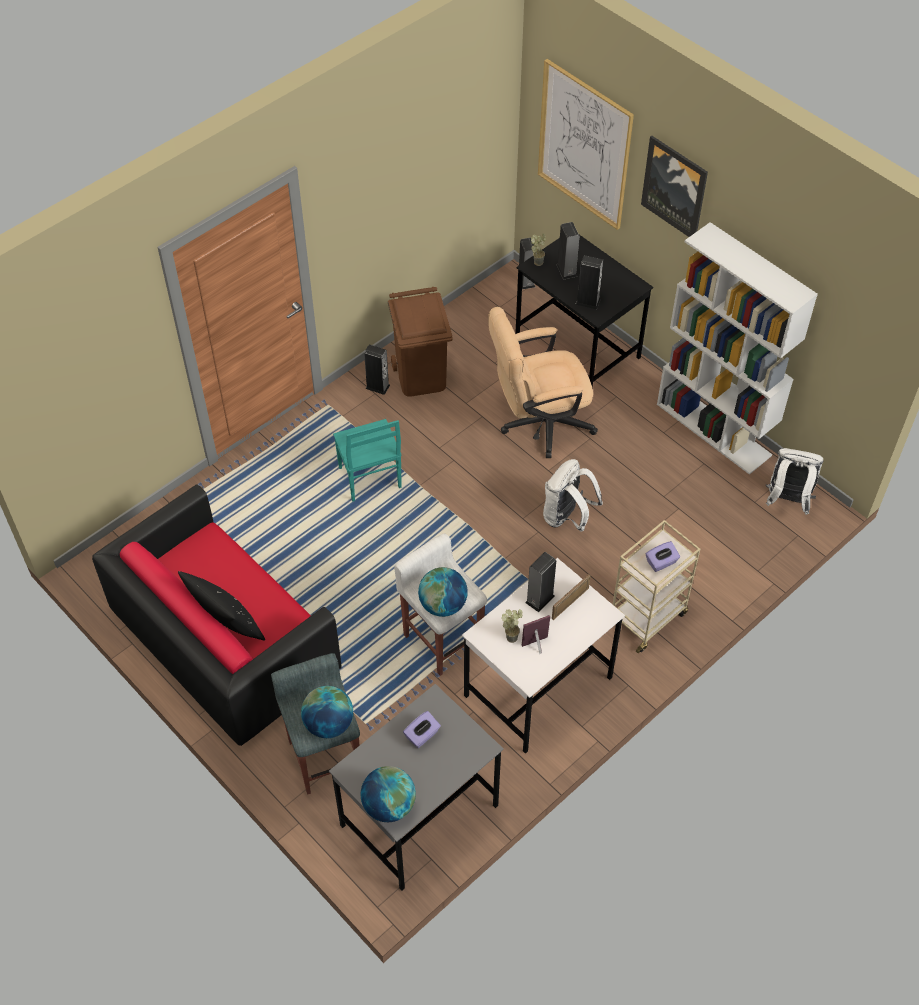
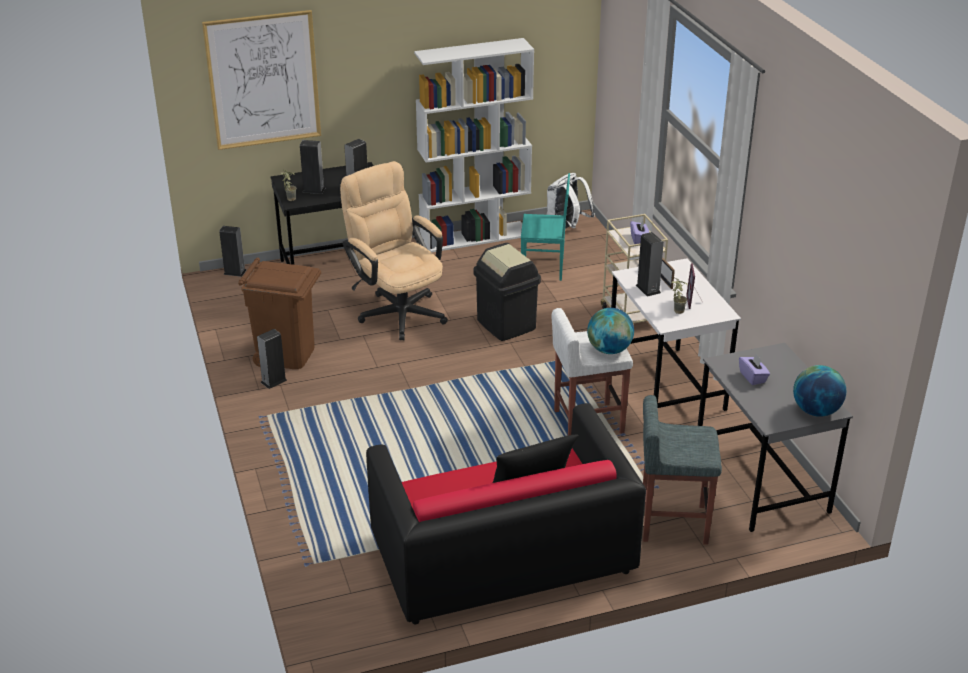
camera: 65 degrees left, 20 degrees down
(328, 724) = (700, 441): globe -> none
(369, 478) = (378, 414): turquoise chair -> turquoise chair (543, 268)
(538, 424) = (397, 310): beige office chair -> beige office chair turned 135 degrees clockwise
(567, 517) = (506, 324): white backpack -> black trash can
(675, 187) = (368, 49): picture -> none

